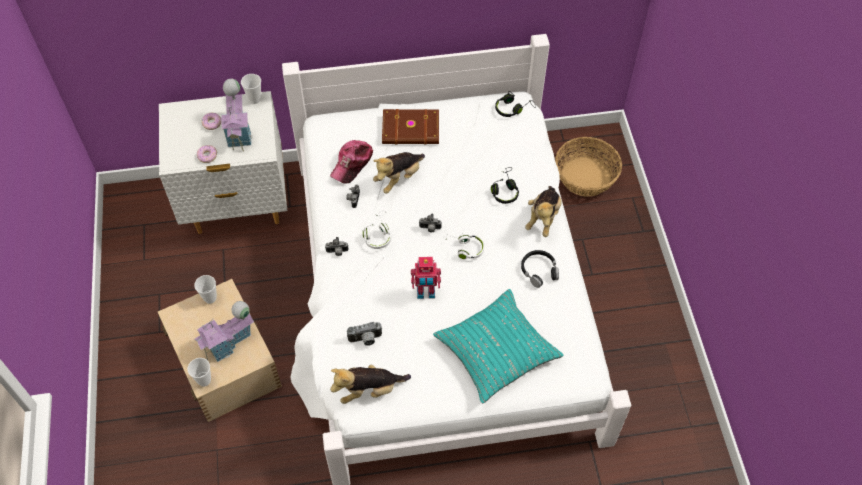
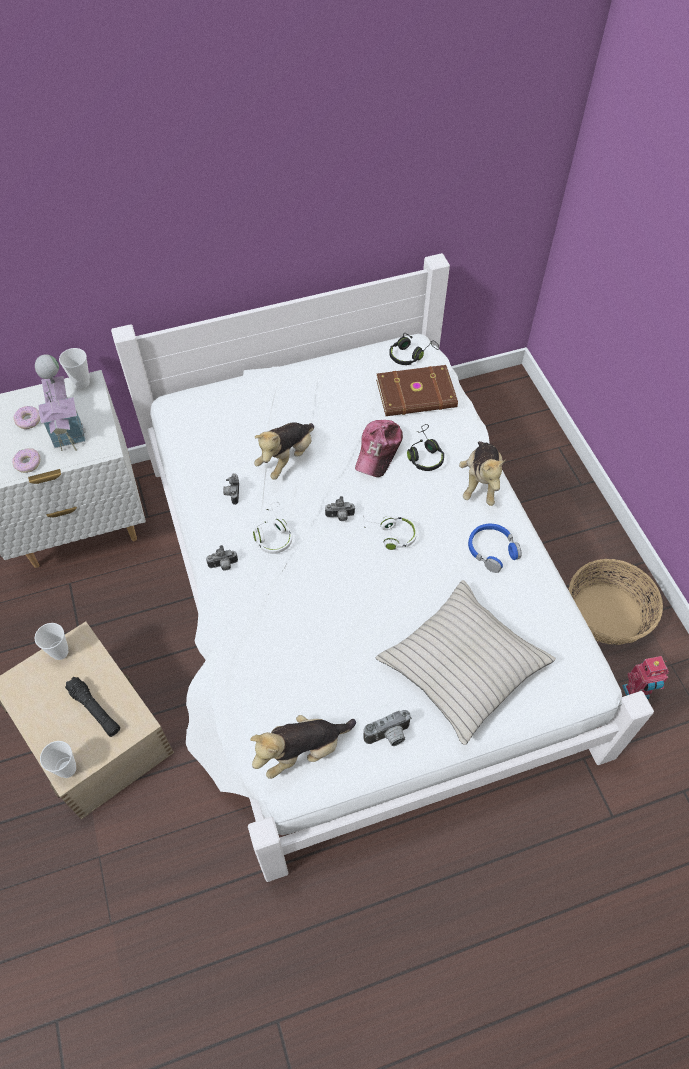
camera: 10 degrees left, 0 degrees up
(229, 343) = (95, 710): toy house -> black flashlight
(352, 164) = (223, 449): cap -> cap (378, 451)
(365, 340) = (284, 680): camera -> camera (389, 736)
(411, 130) = (290, 397): brown book -> brown book (417, 395)
(426, 293) = (352, 602): toy robot -> toy robot (636, 693)
(496, 350) = (462, 666): turquoise pillow -> beige pillow
(539, 270) = (492, 550): black headphones -> blue headphones
(586, 176) = (499, 430): basket -> basket (607, 613)

